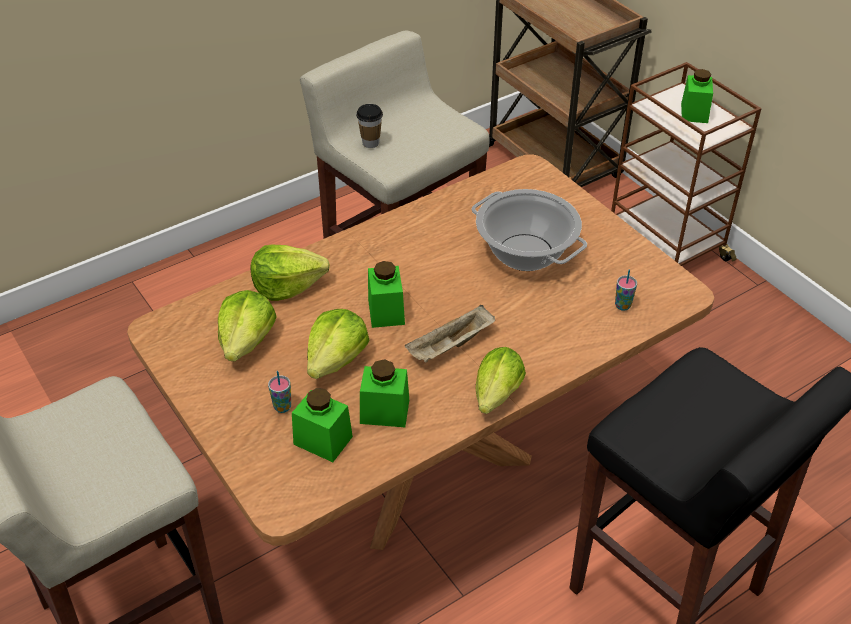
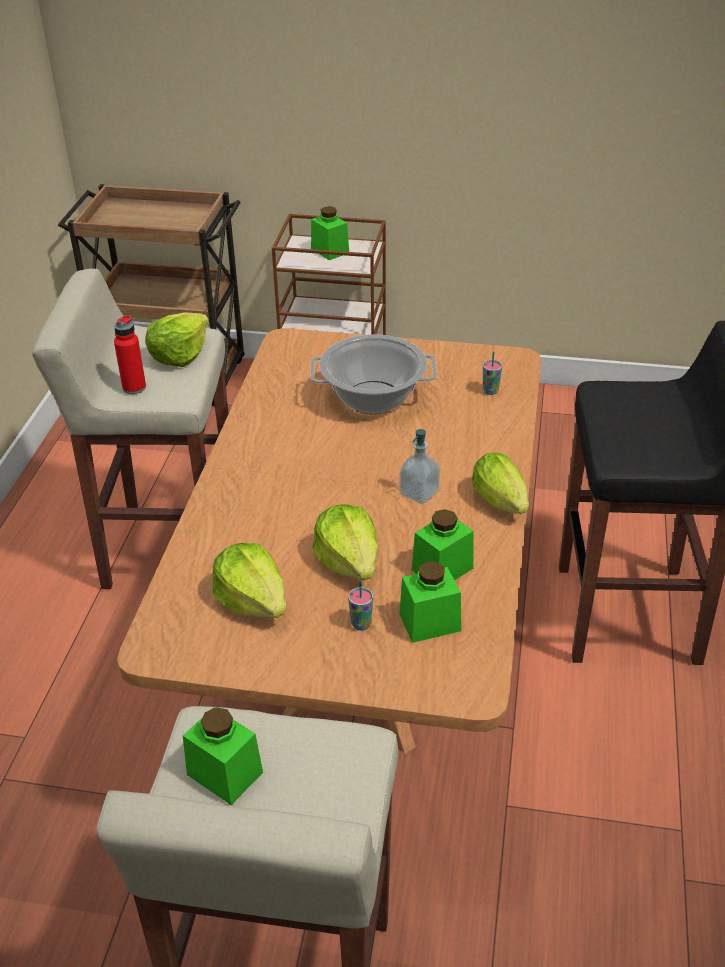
camera: 45 degrees left, 5 degrees down
(287, 286) = (221, 537): lettuce -> lettuce (179, 355)
(370, 143) = (134, 387): cup -> red bottle
(386, 311) = (333, 502): green jar -> green jar (225, 773)
(450, 346) = (419, 493): beige tray -> soap dispenser

